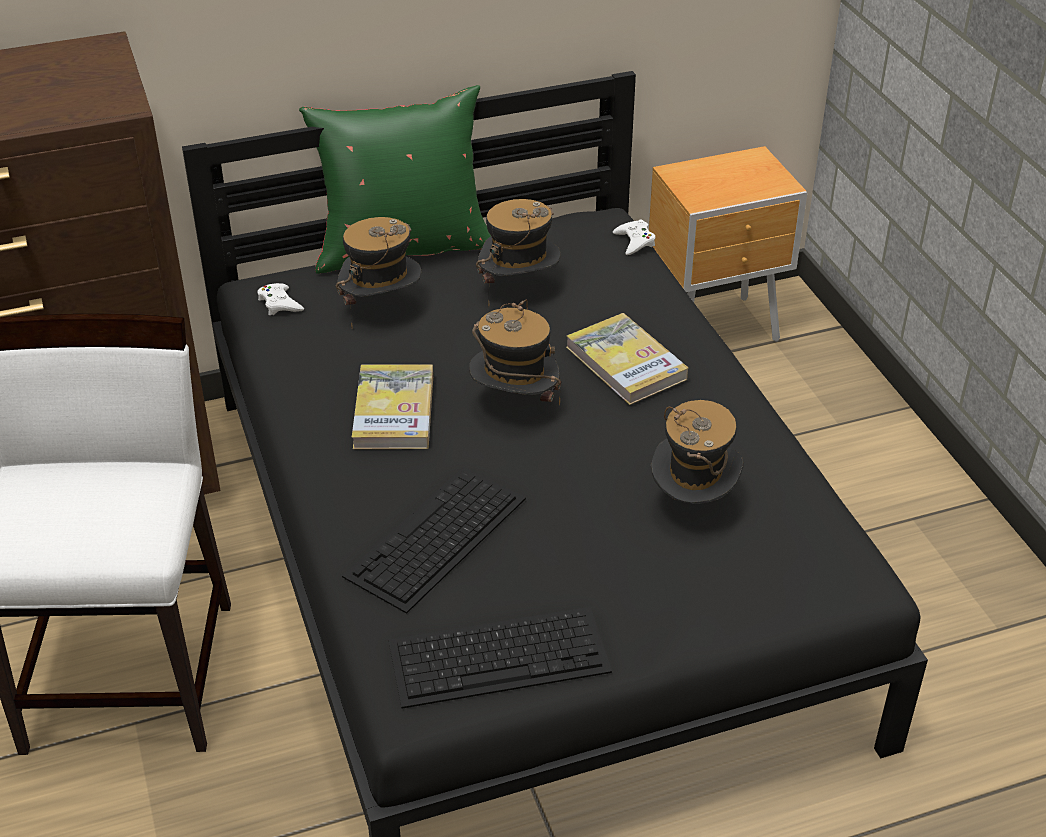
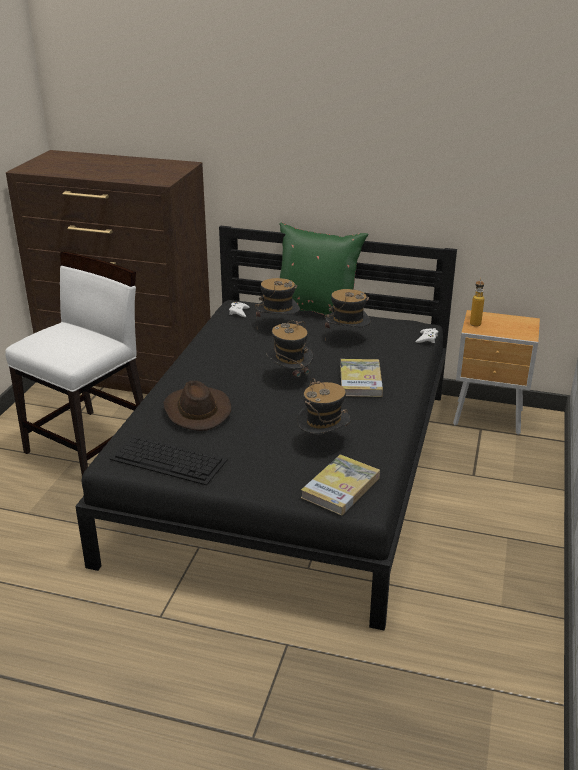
camera: 35 degrees right, 10 degrees down
(394, 411) = (236, 362): book -> book (340, 487)
(436, 538) = (196, 410): keyboard -> brown hat
(689, 187) = (475, 322): none -> bottle

